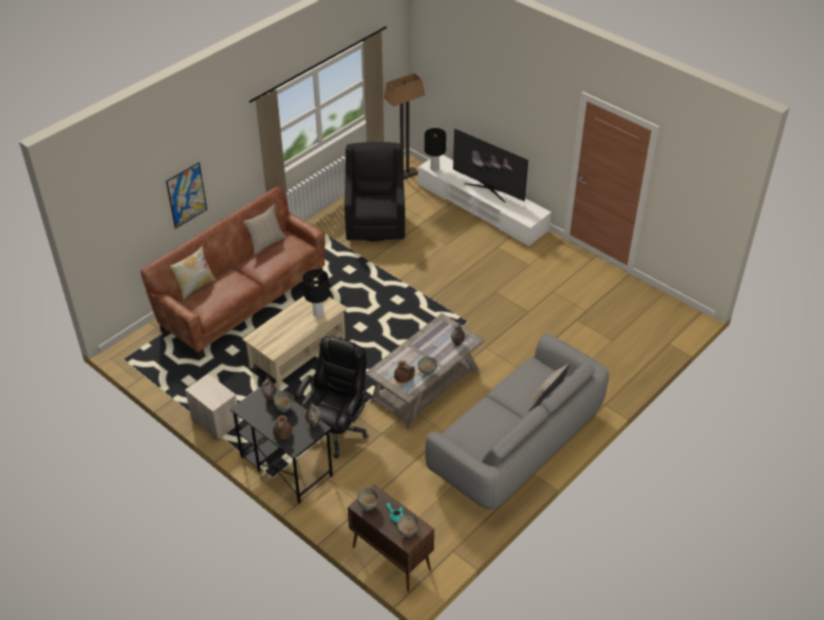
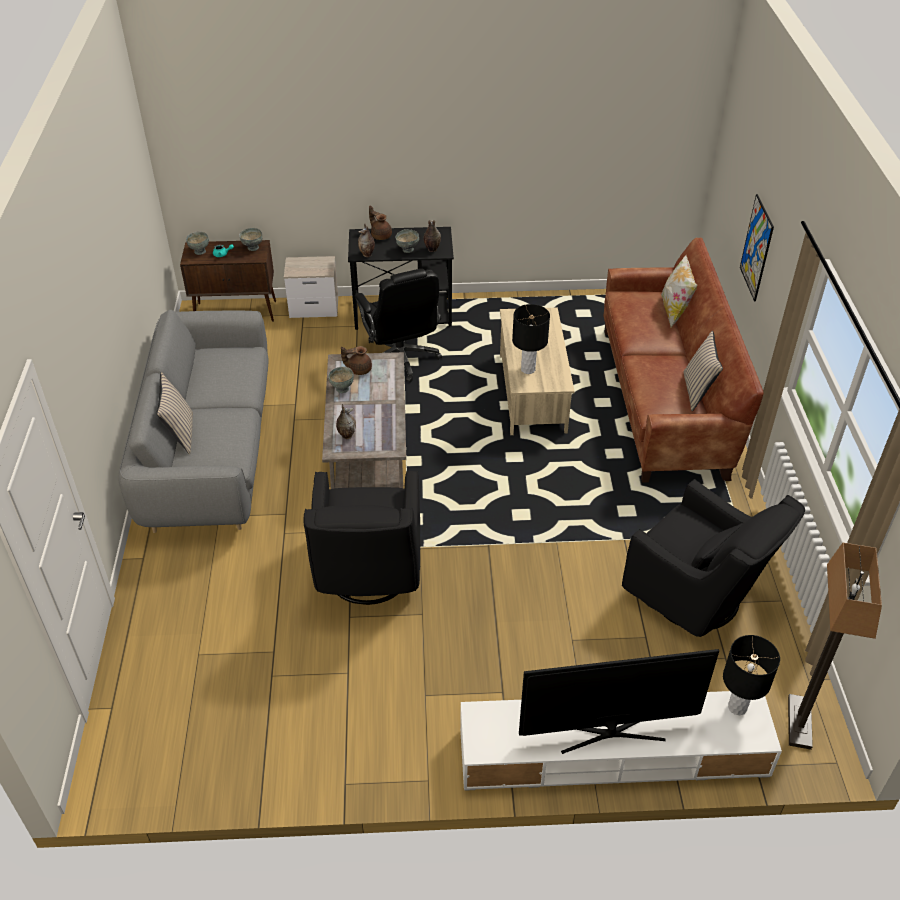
camera: 135 degrees right, 0 degrees up
(215, 420) = (510, 304): nightstand -> nightstand (315, 308)
(500, 322) = (368, 574): none -> black armchair

